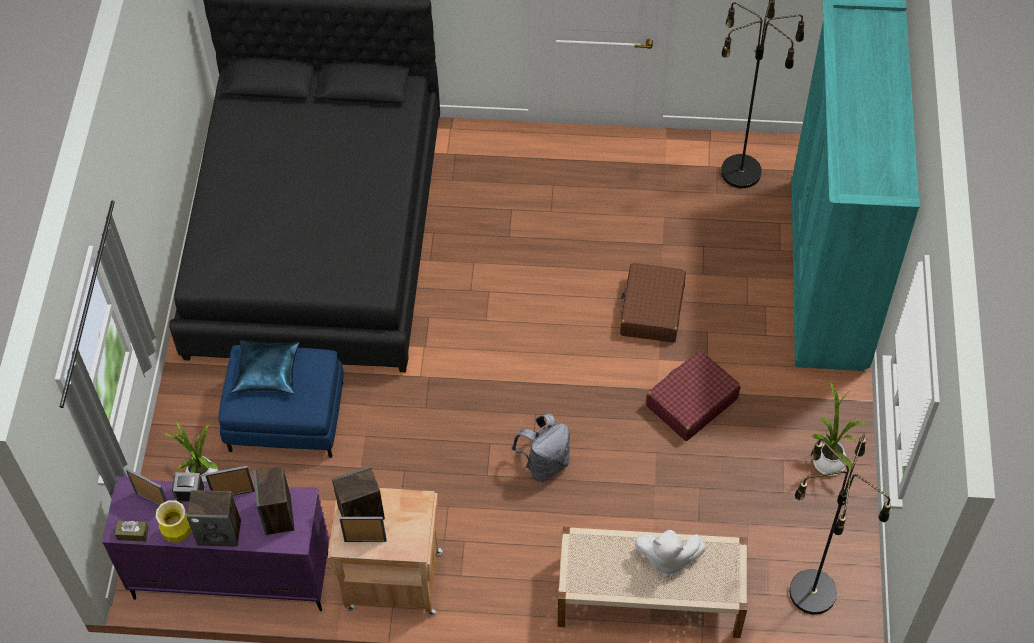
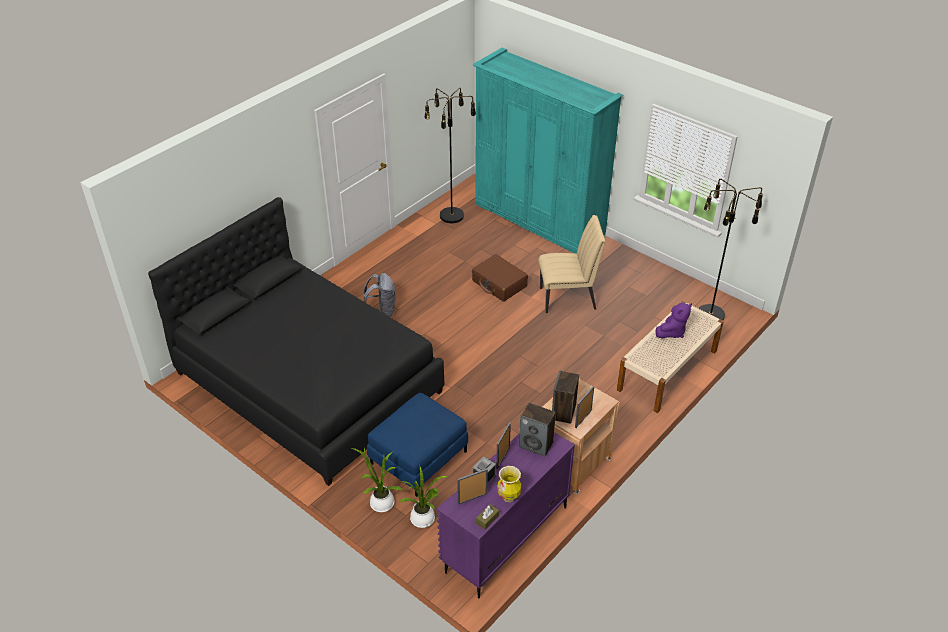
camera: 55 degrees left, 15 degrees down
(220, 532) = (524, 476): speaker -> none
(267, 372) = (406, 426): blue pillow -> none
(544, 464) = (553, 368): grey backpack -> grey backpack (382, 311)
(667, 558) = (672, 332): white plush toy -> purple plush toy
(691, 402) = (567, 299): red suitcase -> beige chair
(828, 460) = (642, 273): potted plant -> potted plant (380, 502)

